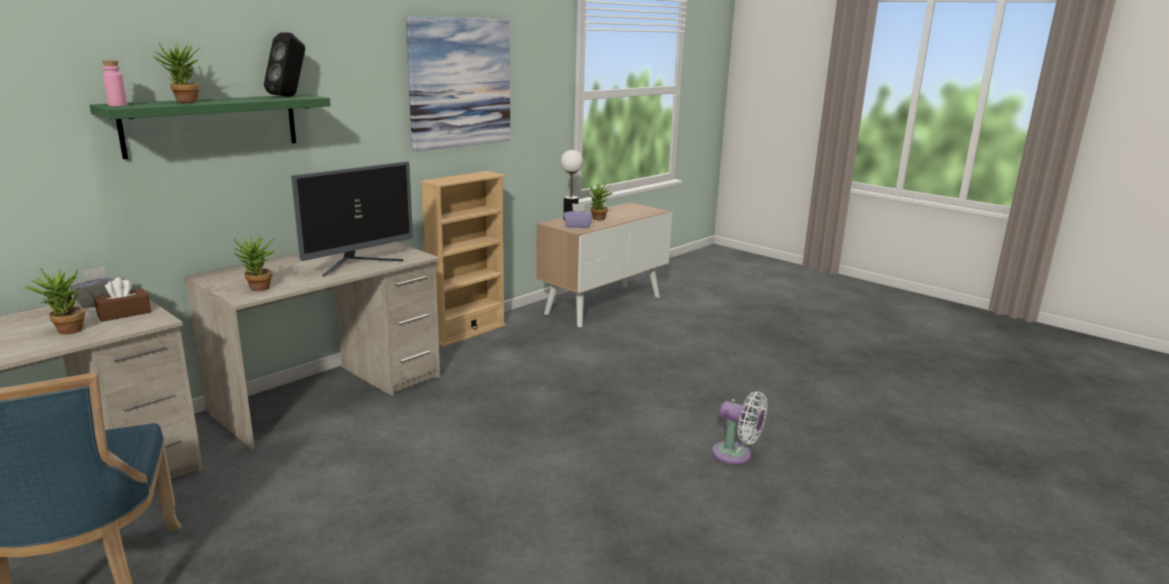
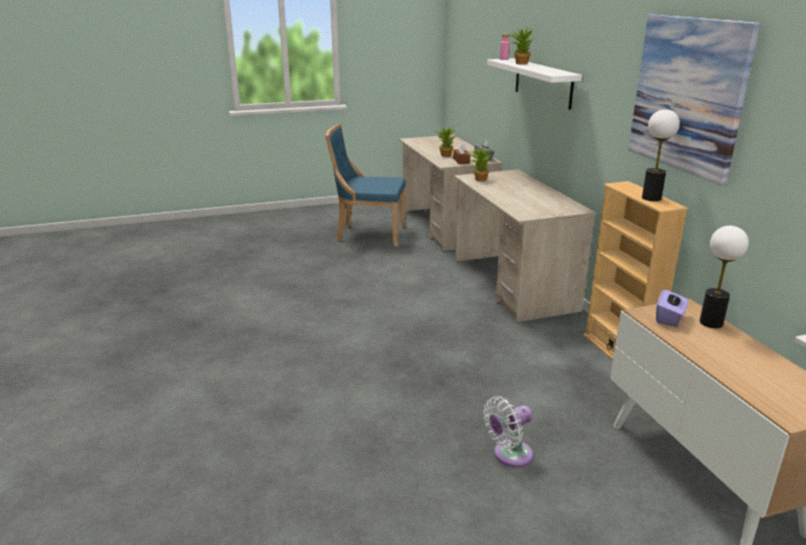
camera: 120 degrees right, 5 degrees up
(212, 124) = (543, 83): green shelf -> white shelf
(290, 96) = (559, 72): black speaker -> none
(358, 264) = (515, 200): monitor -> none
(474, 175) = (651, 198): none -> table lamp
(599, 219) = (709, 342): potted plant -> none
(736, 455) = (282, 412): white fan -> white fan (509, 455)

